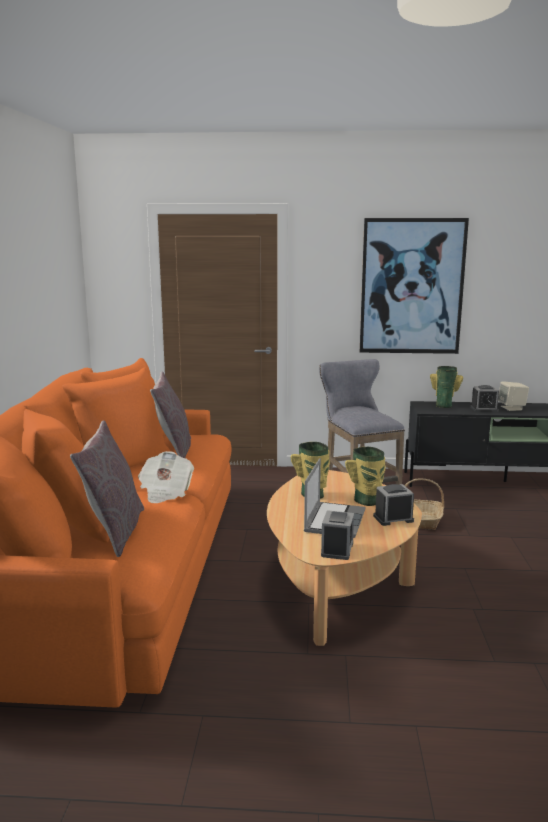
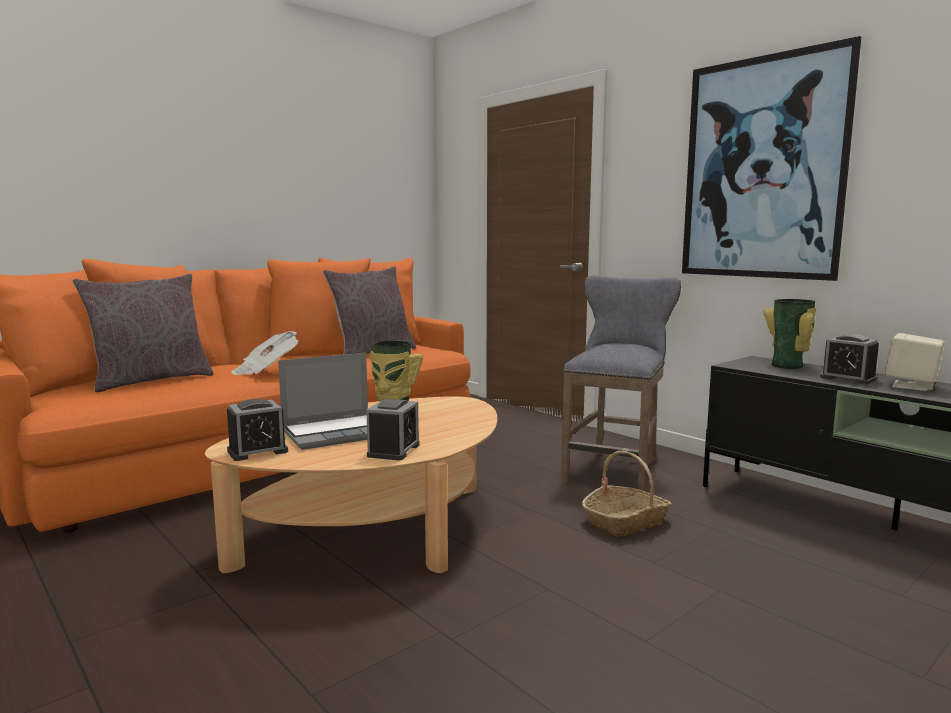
camera: 45 degrees right, 5 degrees down
(367, 501) = (422, 431): vase -> none
(393, 518) = (393, 450): alarm clock -> alarm clock turned 75 degrees clockwise

